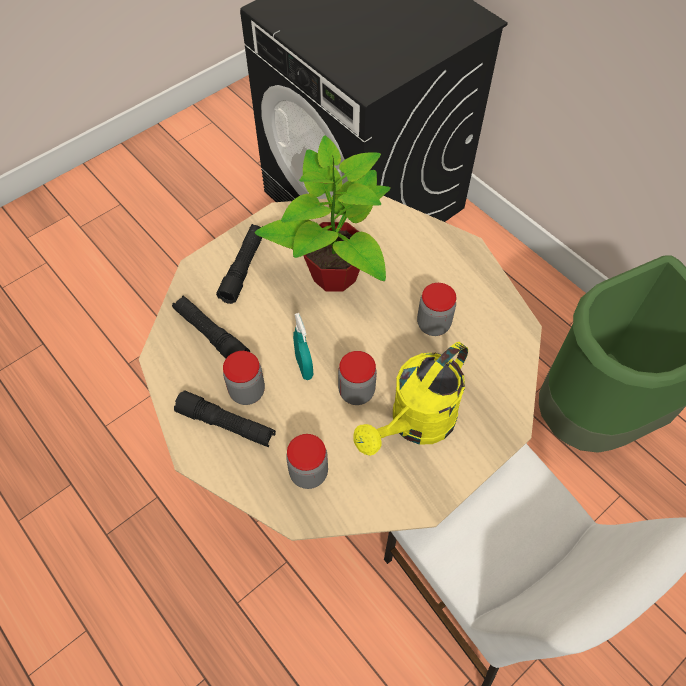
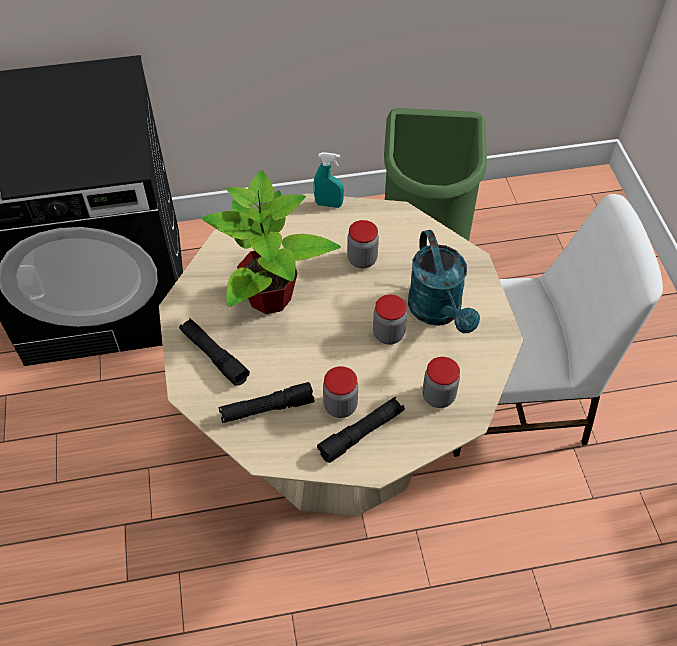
camera: 60 degrees left, 5 degrees down
(304, 367) = (344, 357): turquoise spray bottle -> turquoise spray bottle (328, 204)
(415, 424) = (439, 312): yellow watering can -> turquoise watering can

